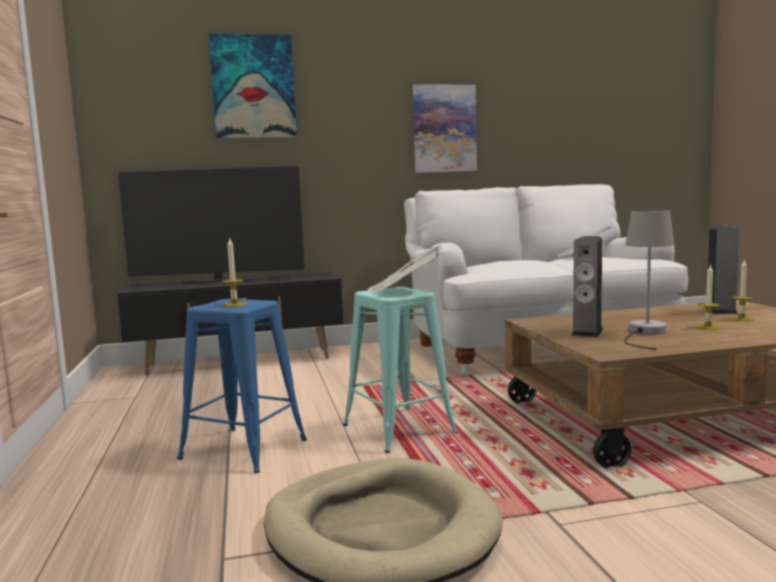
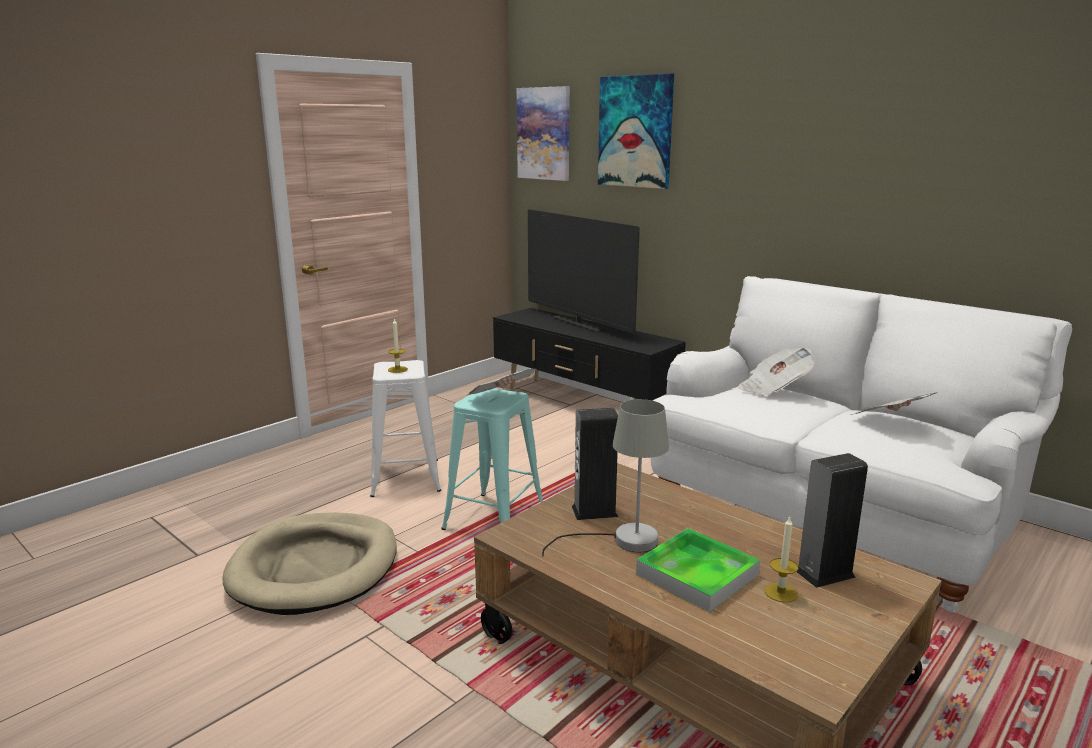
camera: 55 degrees right, 10 degrees up
(243, 449) = (405, 477): blue stool -> white stool
(444, 129) = (838, 192): picture -> picture (544, 134)
(500, 258) = (773, 389): none -> newspaper
(708, 327) = (697, 574): candle -> tray

